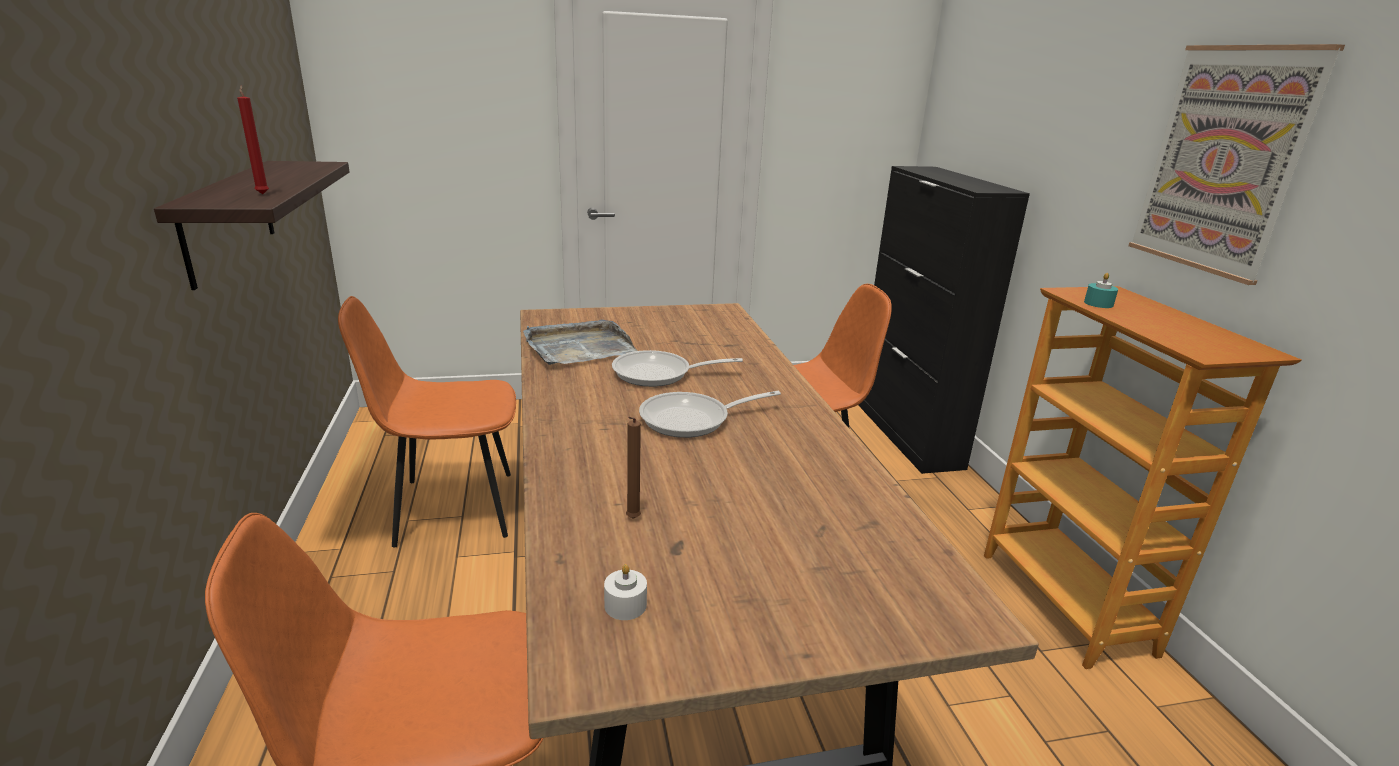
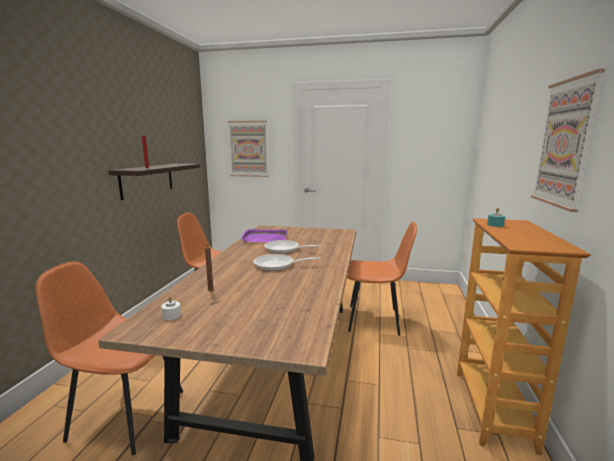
camera: 25 degrees right, 10 degrees down
(438, 112) = (248, 149): none -> picture
(578, 347) = (264, 238): grey tray -> purple tray
(907, 434) = (455, 310): black cabinet -> none

